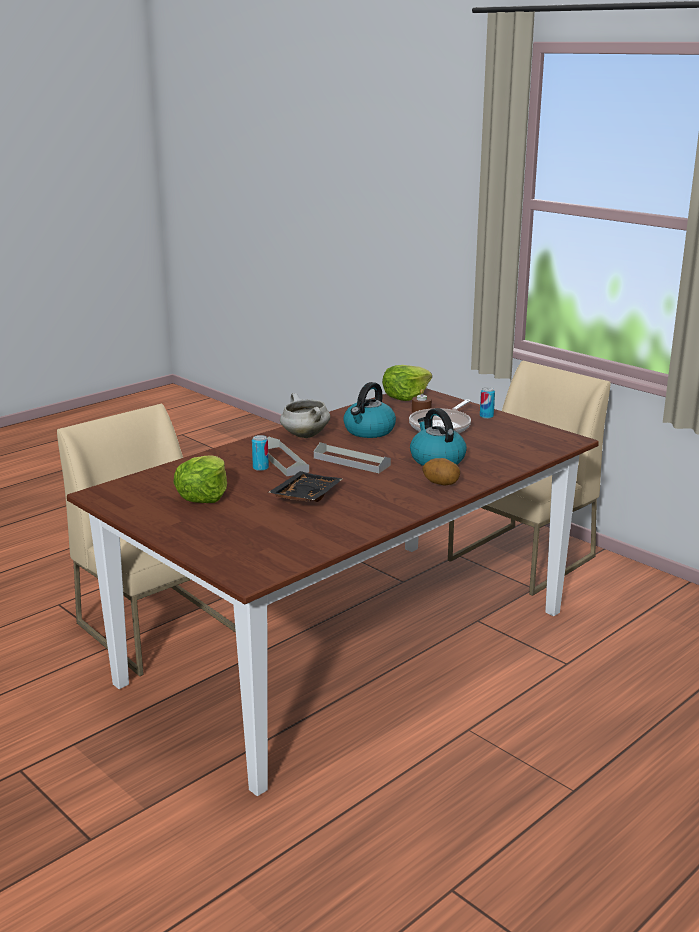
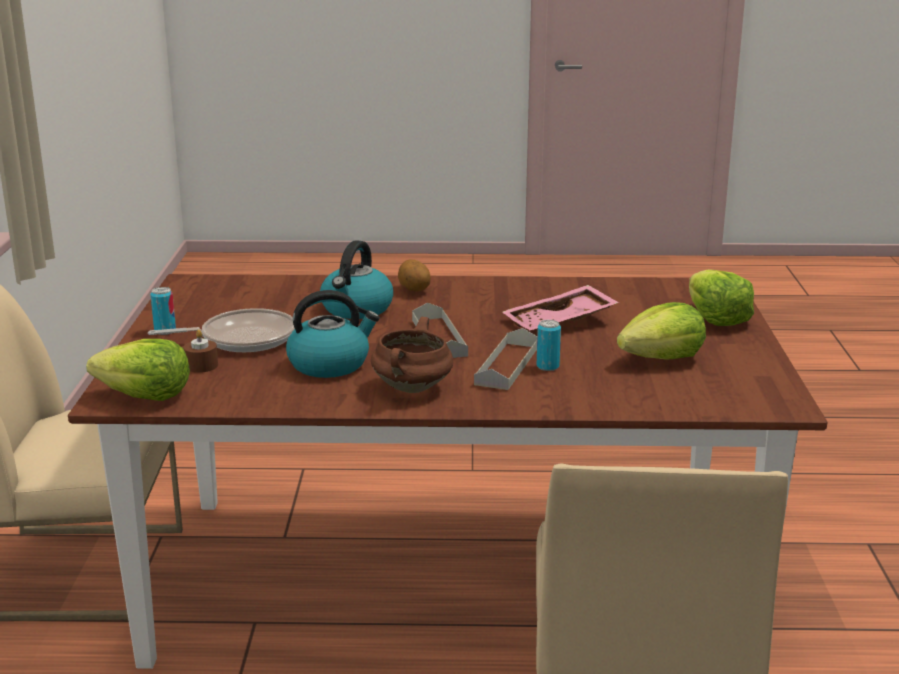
camera: 135 degrees left, 0 degrees up
(208, 539) = (716, 319): none -> lettuce
(304, 435) = (412, 389): white cooking pot -> brown cooking pot
(305, 496) = (560, 322): black tray -> pink tray

